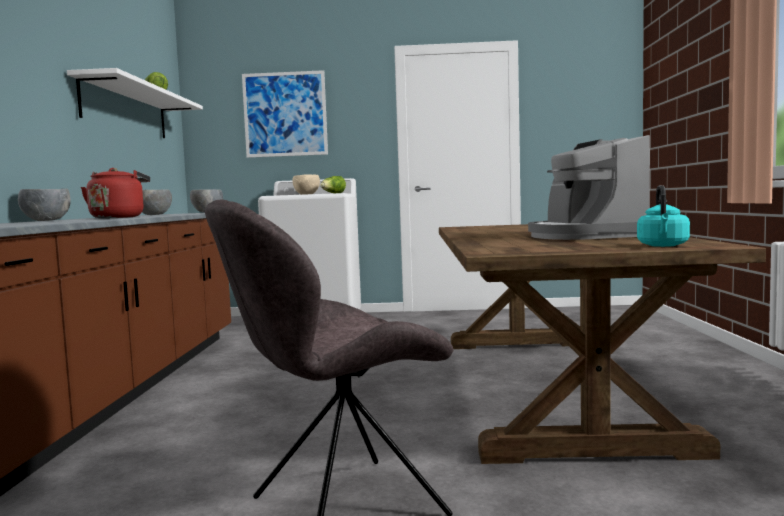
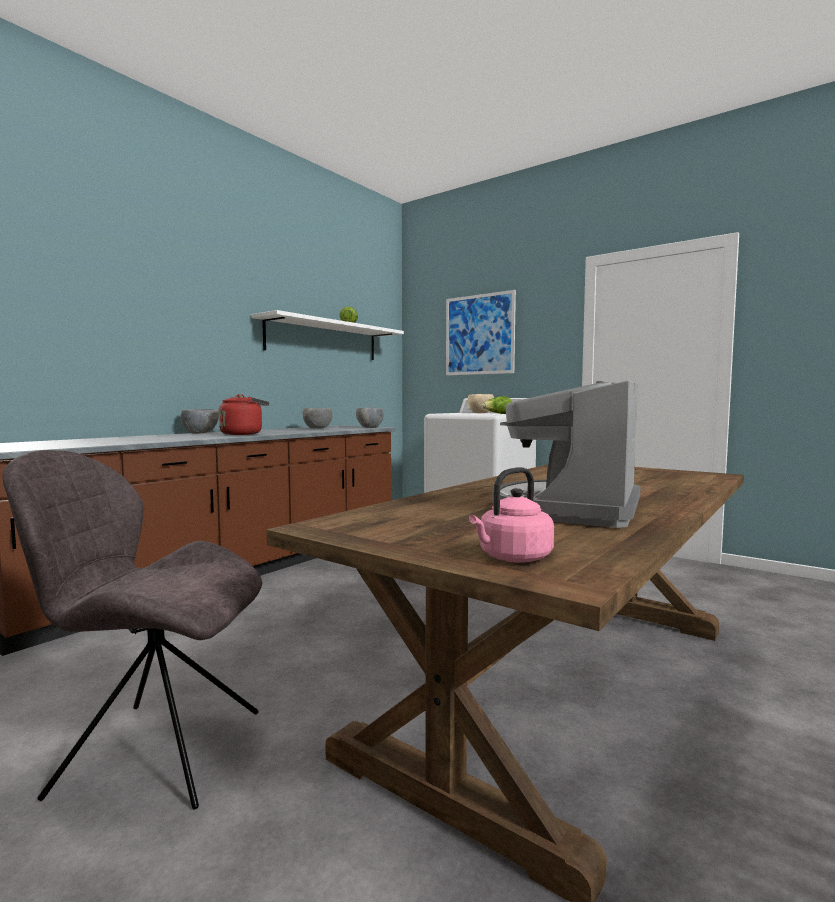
camera: 35 degrees right, 0 degrees up
(663, 245) = (512, 558): turquoise kettle -> pink kettle

